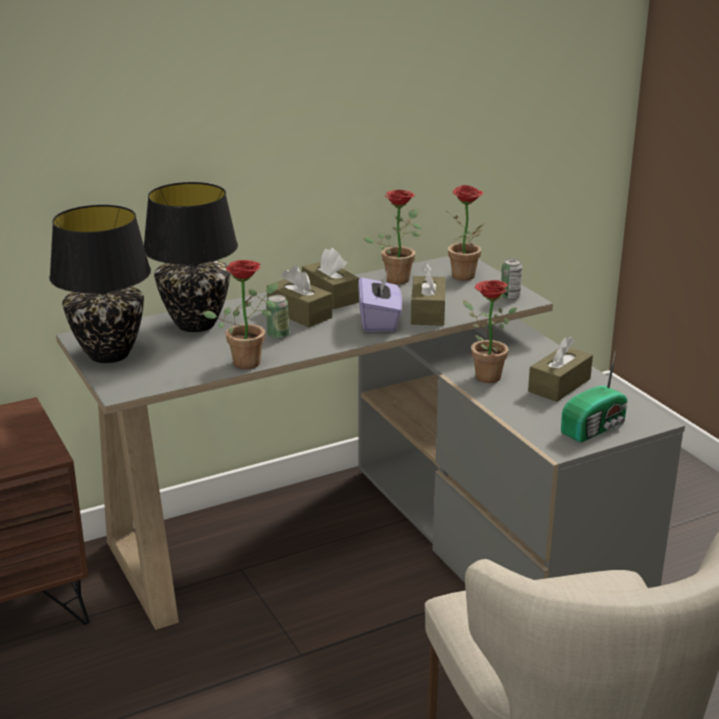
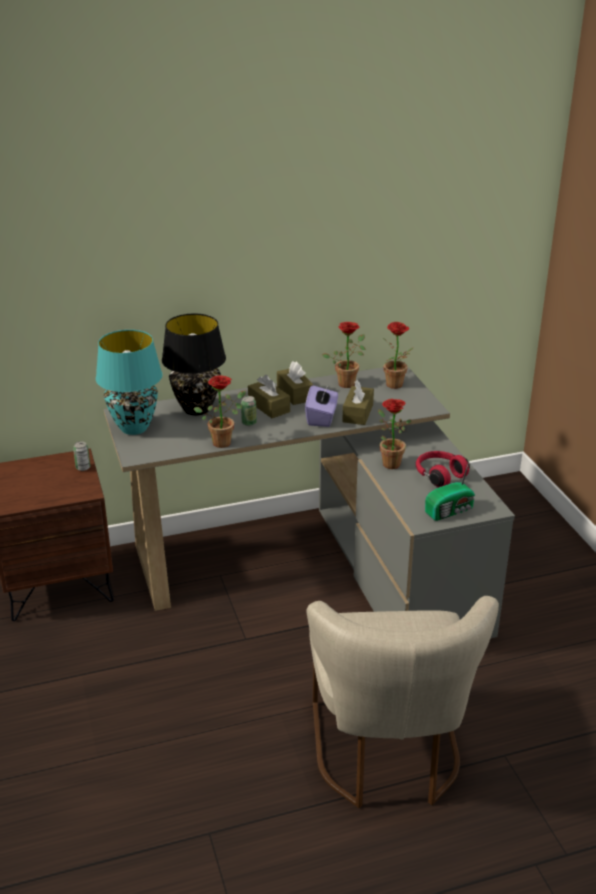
camera: 10 degrees right, 5 degrees up
(108, 355) = (133, 428): black table lamp -> turquoise table lamp
(510, 297) = (421, 405): can -> can (83, 468)
(559, 385) = (439, 475): brown tissue box -> red headphones

